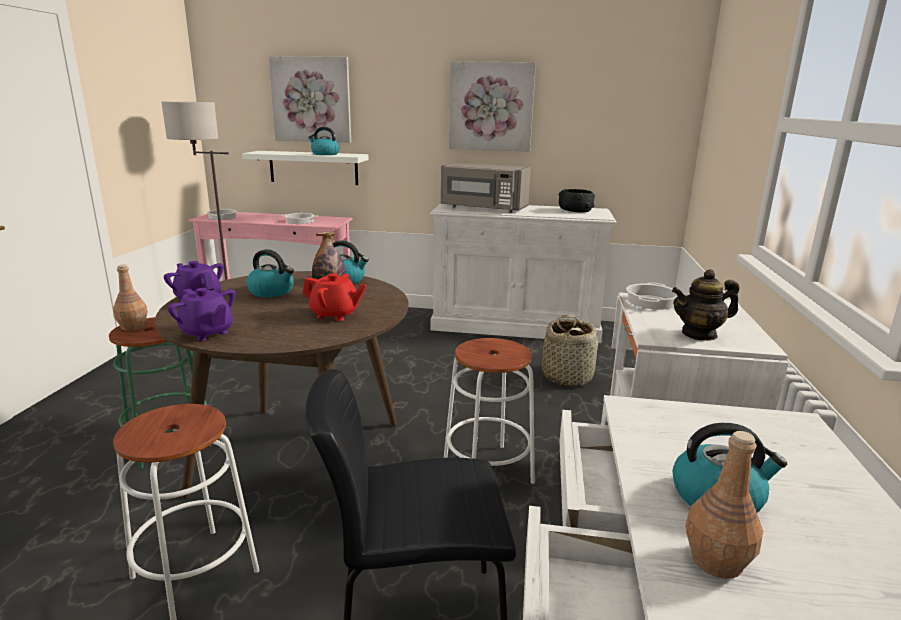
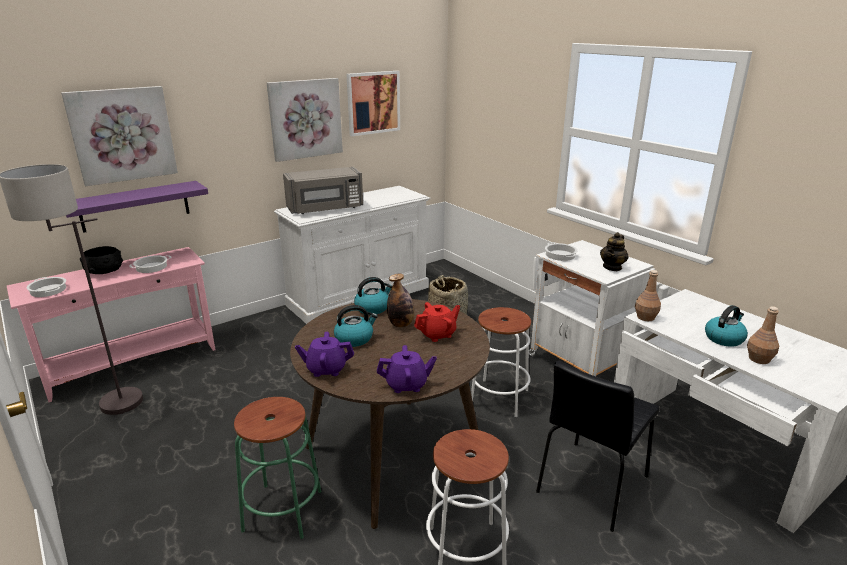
camera: 45 degrees left, 5 degrees up
(133, 326) = (251, 423): brown bottle -> brown bottle (645, 317)
(313, 168) = (135, 206): white shelf -> purple shelf
(324, 154) = (160, 191): kettle -> none
(574, 211) = (388, 194): black bowl -> black bowl (104, 270)
(583, 97) = (373, 103): none -> picture

